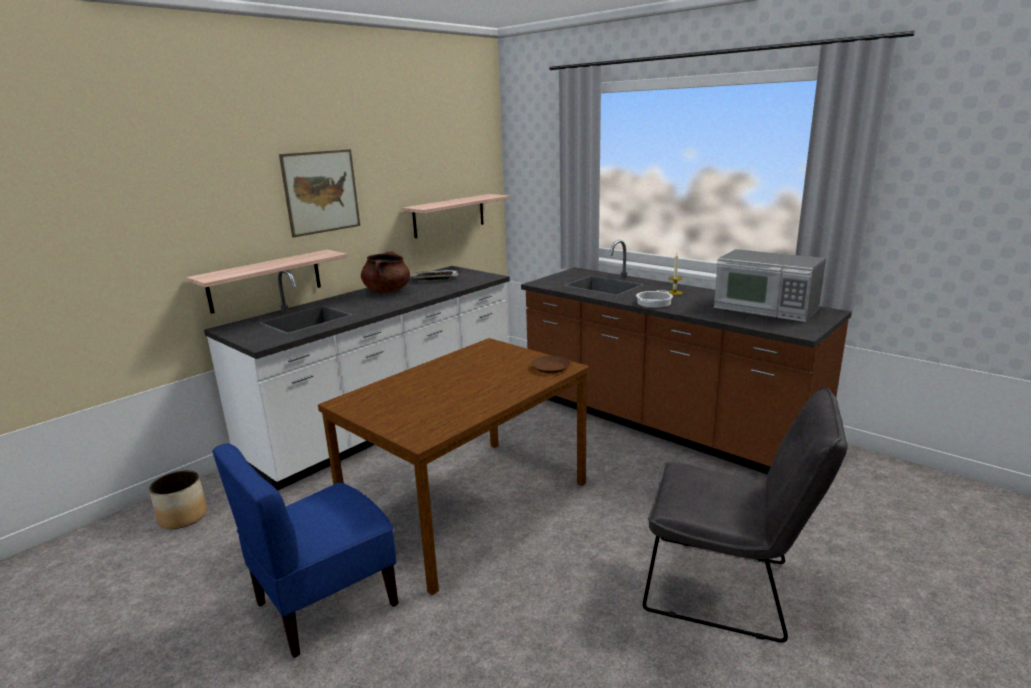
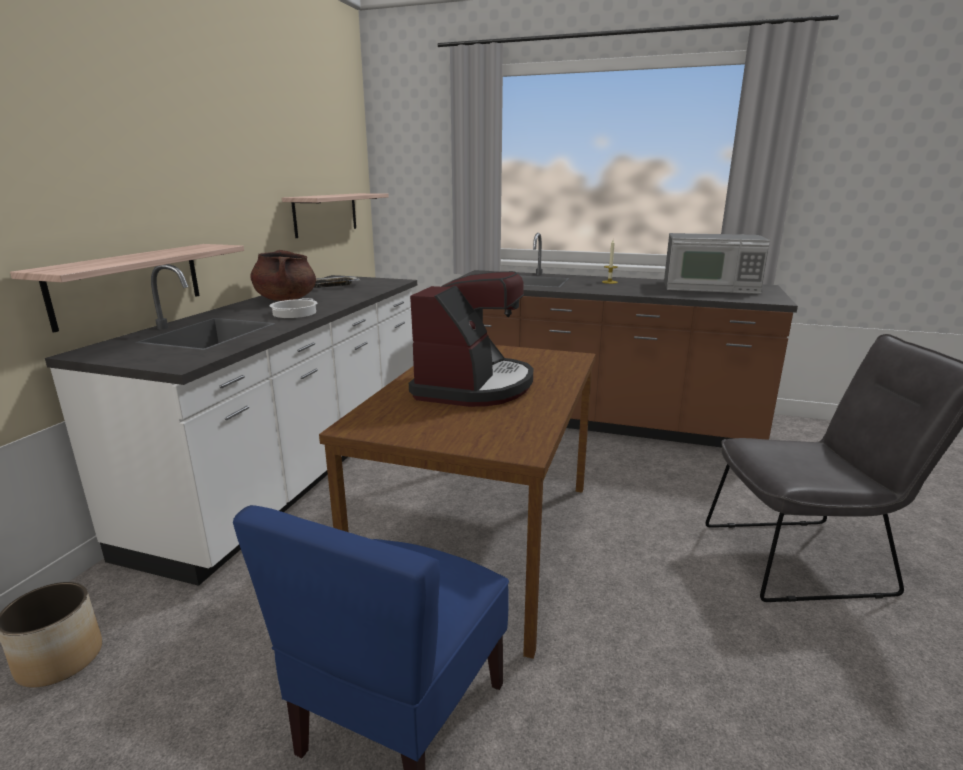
camera: 25 degrees left, 0 degrees up
(321, 192) = (193, 162): picture -> none
(454, 383) = (474, 386): none -> coffee machine
(550, 367) = (559, 359): brown plate -> none
(654, 303) = (607, 290): cooking pot -> cooking pot (295, 313)

